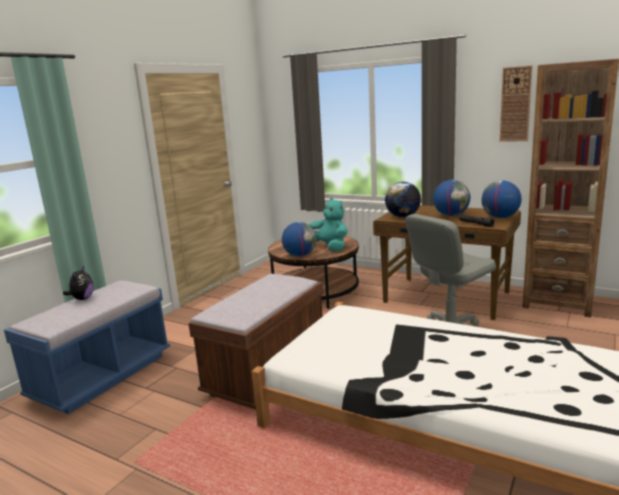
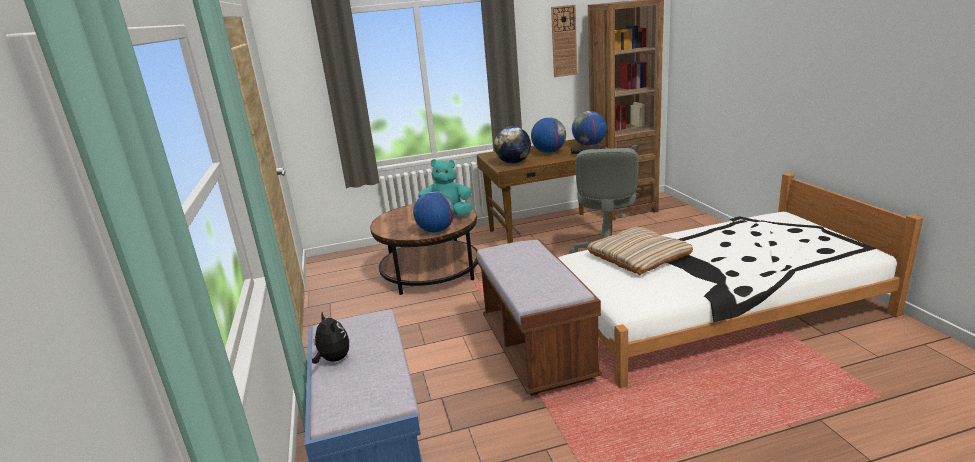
camera: 45 degrees left, 5 degrees up
(384, 328) = (638, 256): none -> beige pillow

